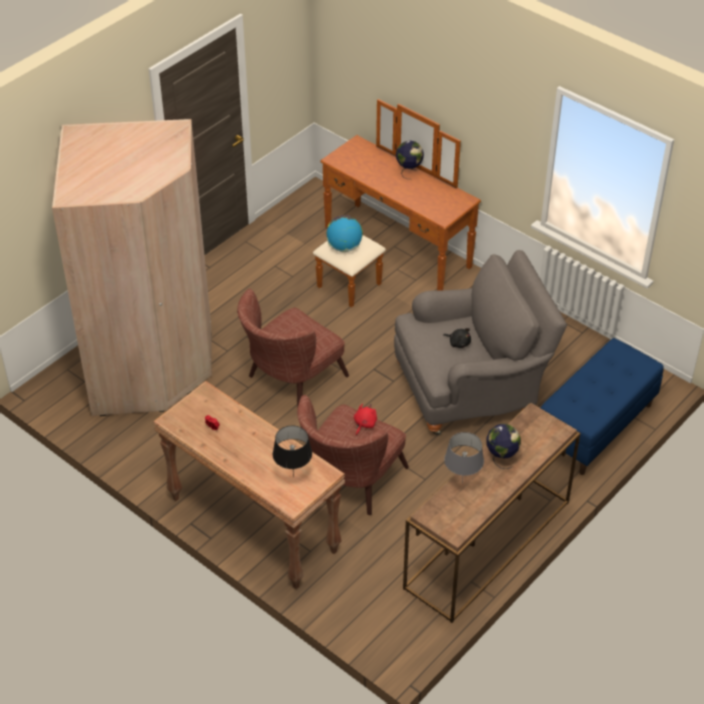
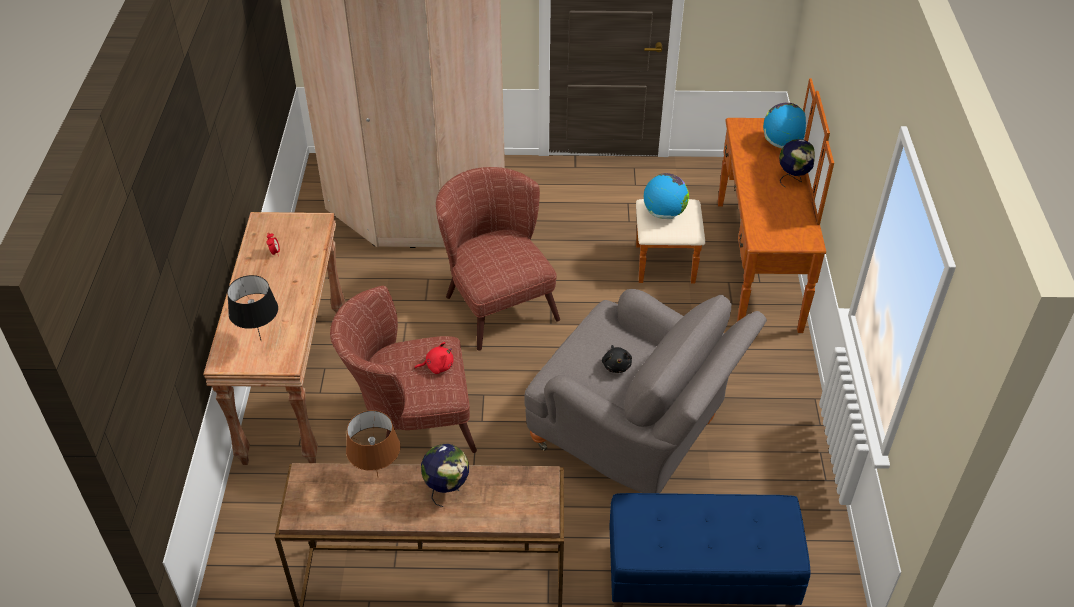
camera: 50 degrees right, 0 degrees up
(290, 381) = (496, 300): brown armchair -> brown armchair turned 60 degrees clockwise
(373, 154) = (782, 143): none -> globe
(461, 483) = (377, 477): grey table lamp -> brown table lamp

